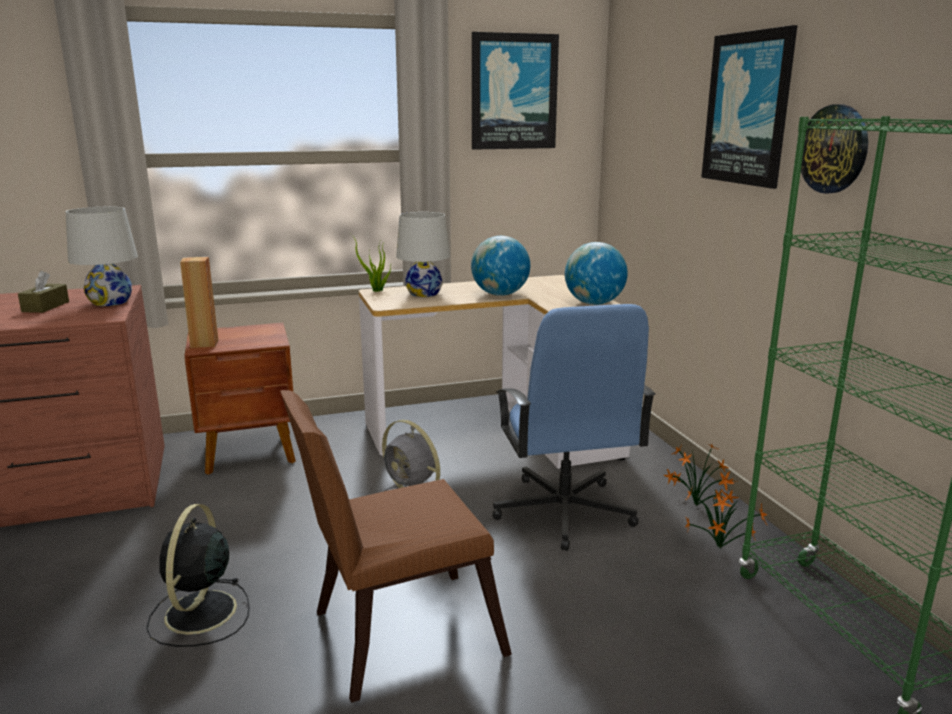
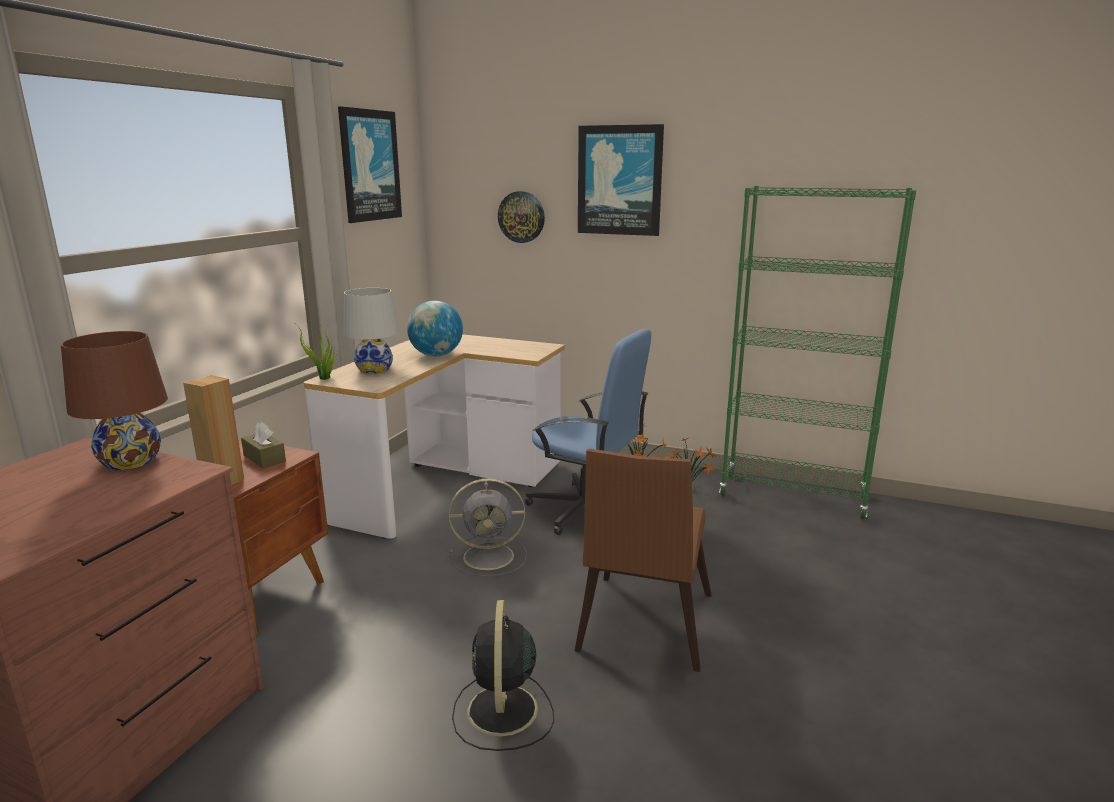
camera: 50 degrees left, 0 degrees up
(45, 306) = (52, 493): brown tissue box -> brown tissue box (264, 458)
(110, 302) = (130, 461): white table lamp -> brown table lamp
(199, 614) = (502, 712): black fan -> black fan turned 45 degrees clockwise
(594, 303) = (517, 345): globe -> none
(834, 149) = (707, 207): wall clock -> wall clock (521, 217)

